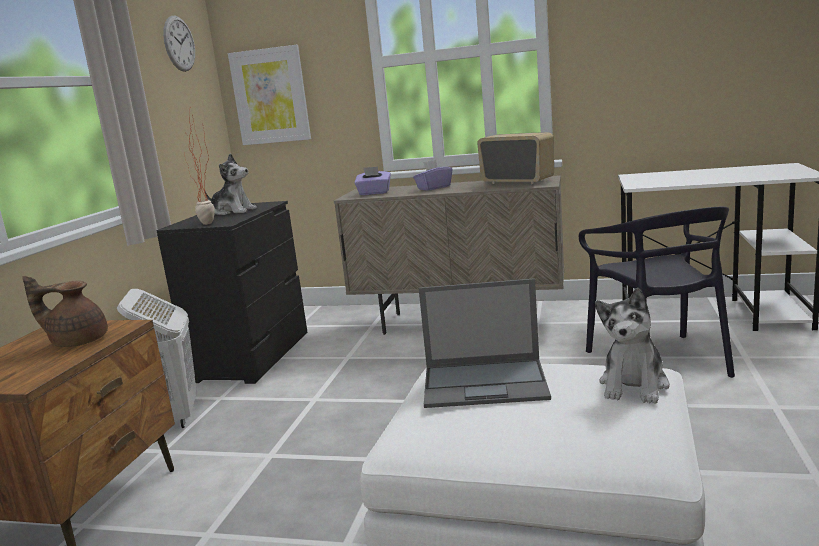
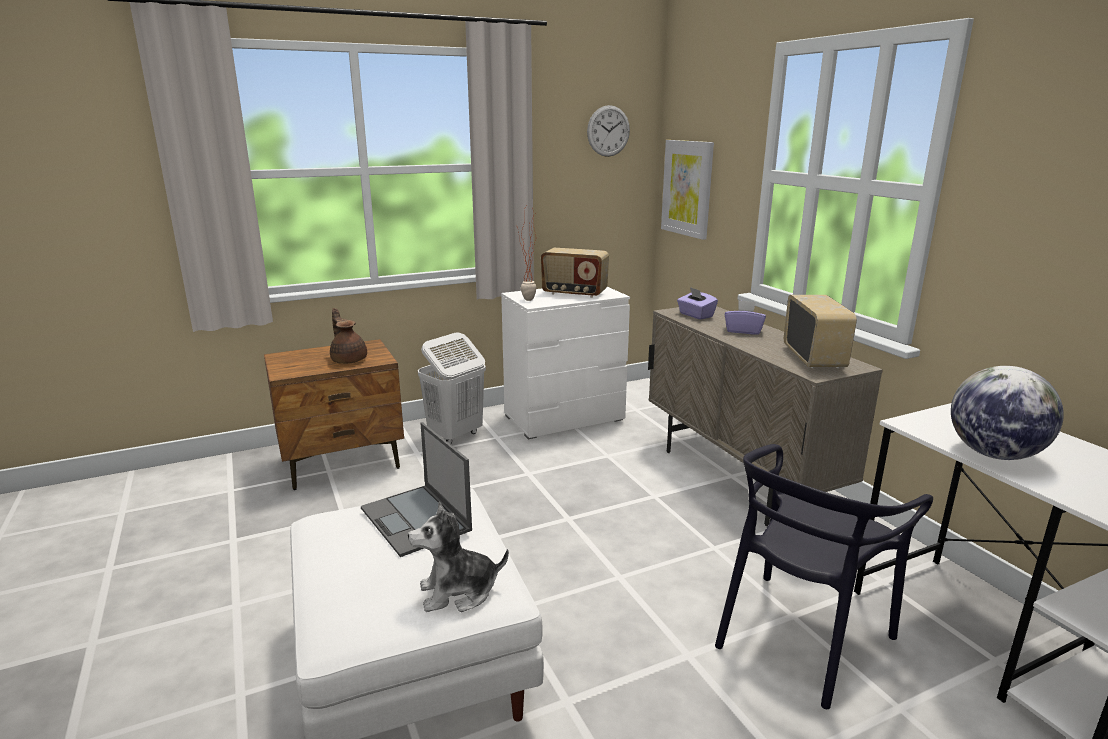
camera: 50 degrees right, 5 degrees up
(233, 211) = (574, 293): plush toy -> radio
(252, 357) = (565, 418): black dresser -> white dresser
(697, 180) = (994, 454): none -> globe

